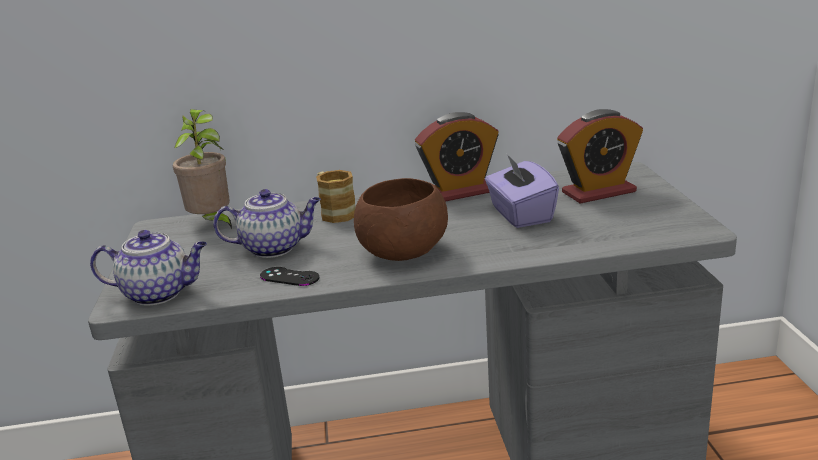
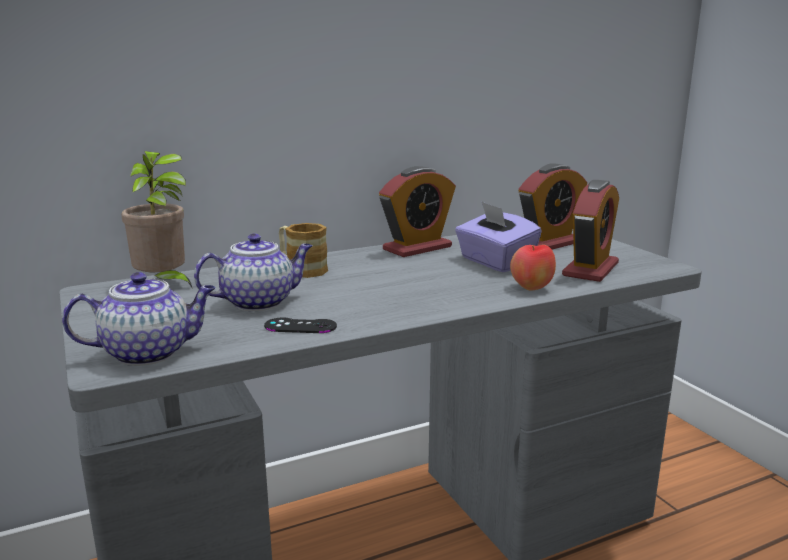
camera: 20 degrees left, 5 degrees down
(401, 252) = (406, 298): brown bowl -> none
(528, 249) = (531, 288): none -> apple
(612, 229) = (590, 269): none -> alarm clock

